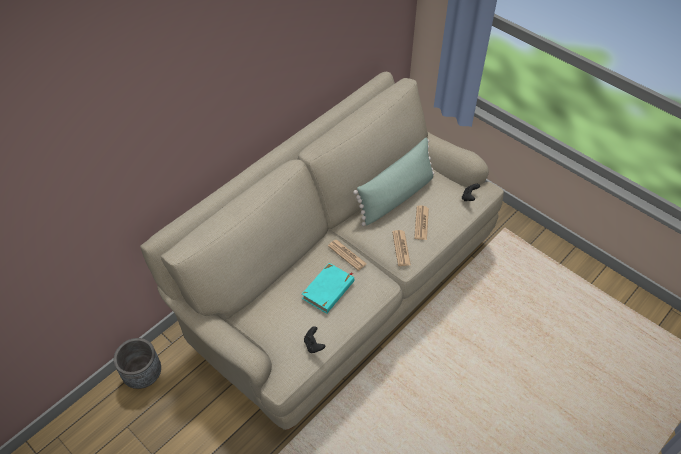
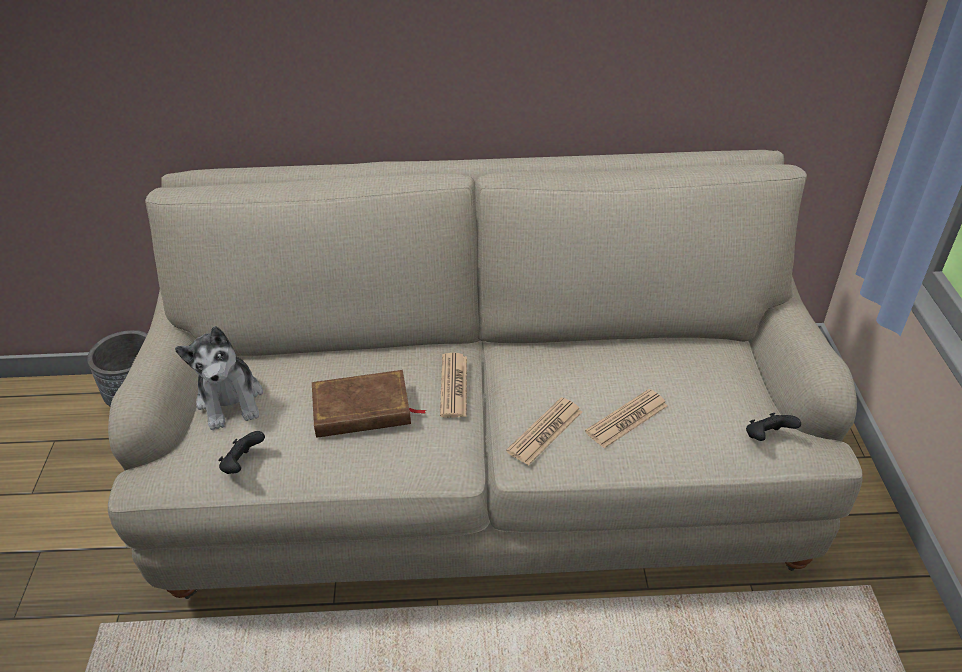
camera: 45 degrees right, 10 degrees down
(270, 327) = (231, 400): none -> plush toy
(328, 290) = (362, 410): turquoise book -> brown book
(396, 197) = (633, 359): green pillow -> none

